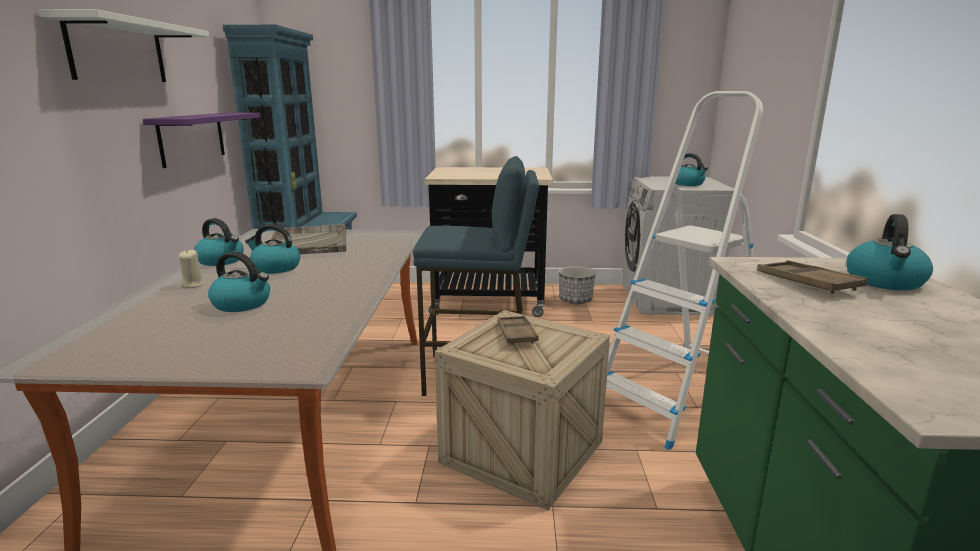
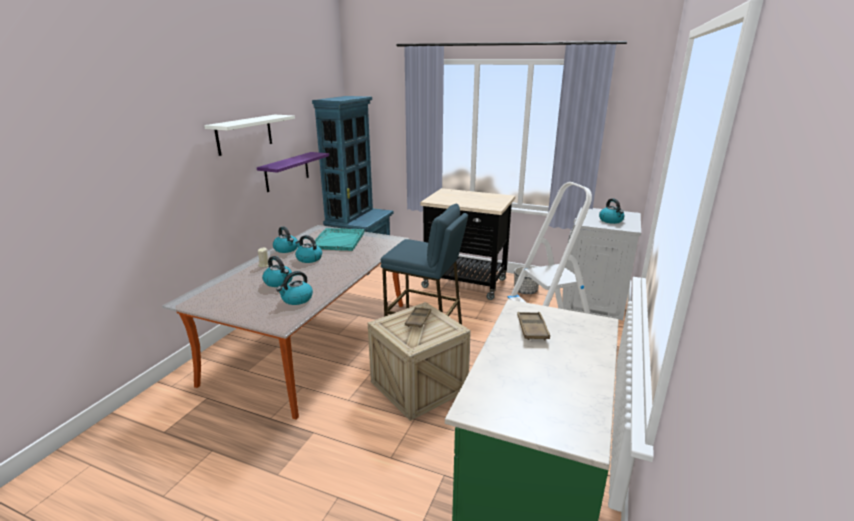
camera: 20 degrees right, 5 degrees up
(309, 242) = (338, 240): grey tray -> turquoise tray
(885, 282) = (580, 337): kettle -> kettle (296, 299)

